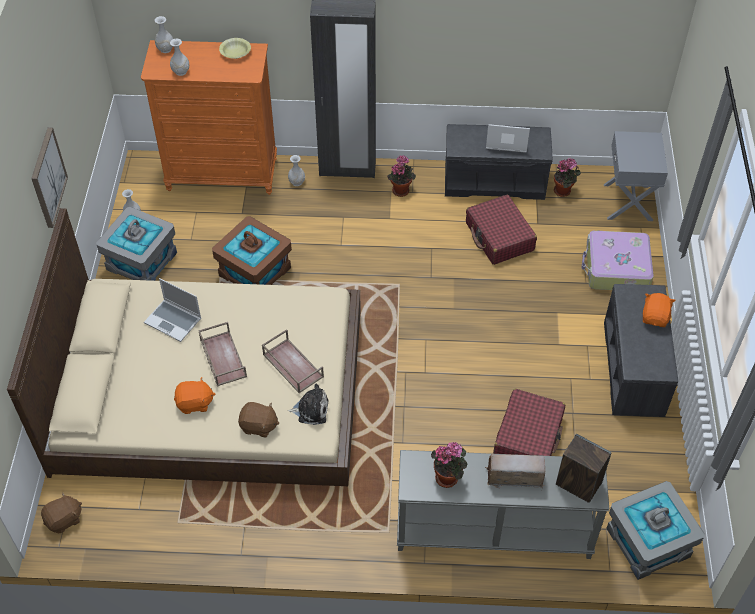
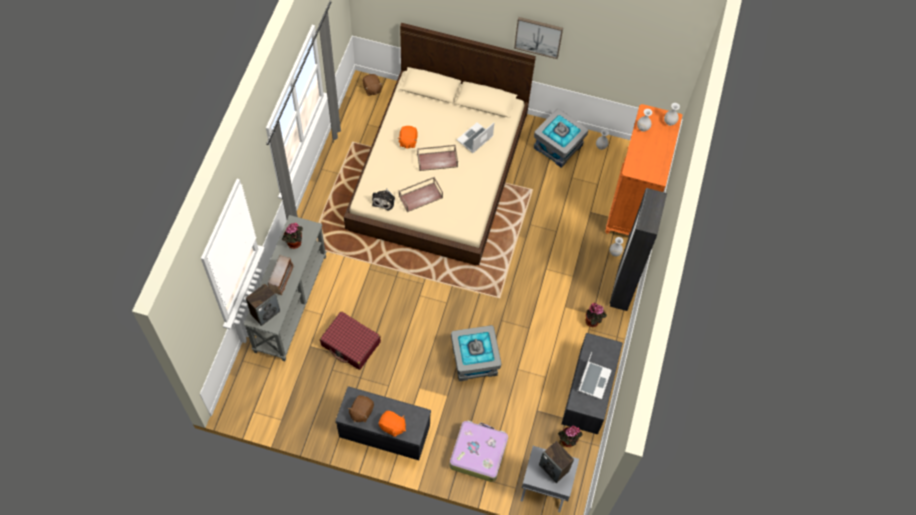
camera: 100 degrees right, 10 degrees up
(235, 52) = (658, 164): yellow bowl -> none
(254, 272) = (532, 210): brown storage box -> none
(258, 426) = (381, 171): brown plush toy -> brown plush toy (361, 412)
(499, 237) = (529, 378): red suitcase -> none
(636, 149) = (554, 468): none -> speaker
(648, 543) = (252, 390): grey storage box -> grey storage box (474, 360)

